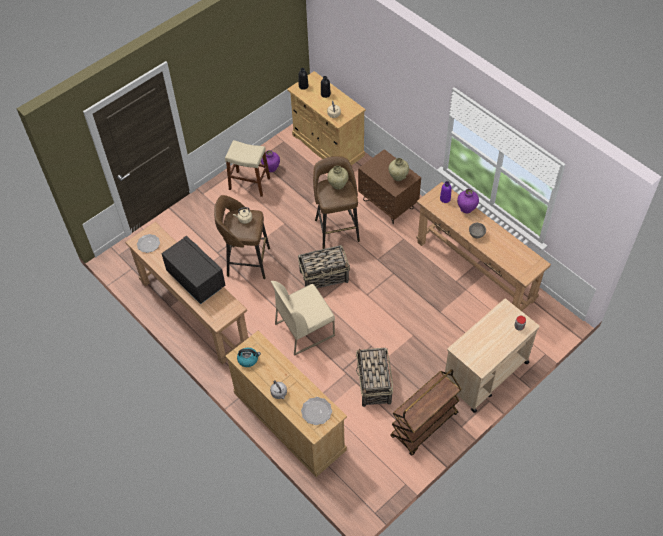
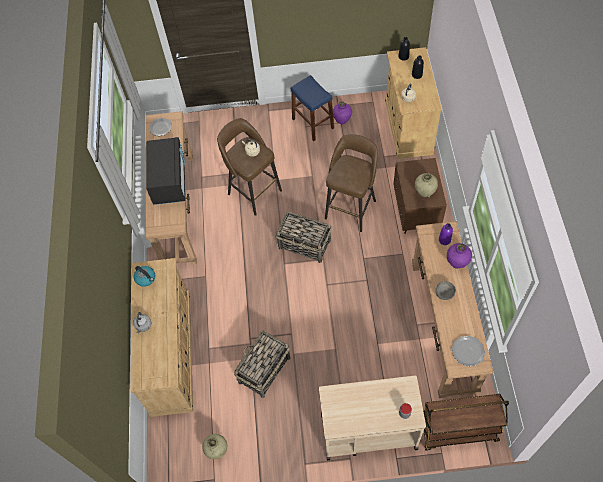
camera: 40 degrees right, 5 degrees up
(249, 183) = (313, 123): beige stool -> blue stool
(305, 329) = (250, 281): beige chair -> none
(316, 411) = (157, 364): plate -> plate (468, 351)
(338, 185) = (357, 167): beige vase -> beige vase (217, 450)
(424, 426) = (274, 439): brown cart -> brown cart (457, 431)

